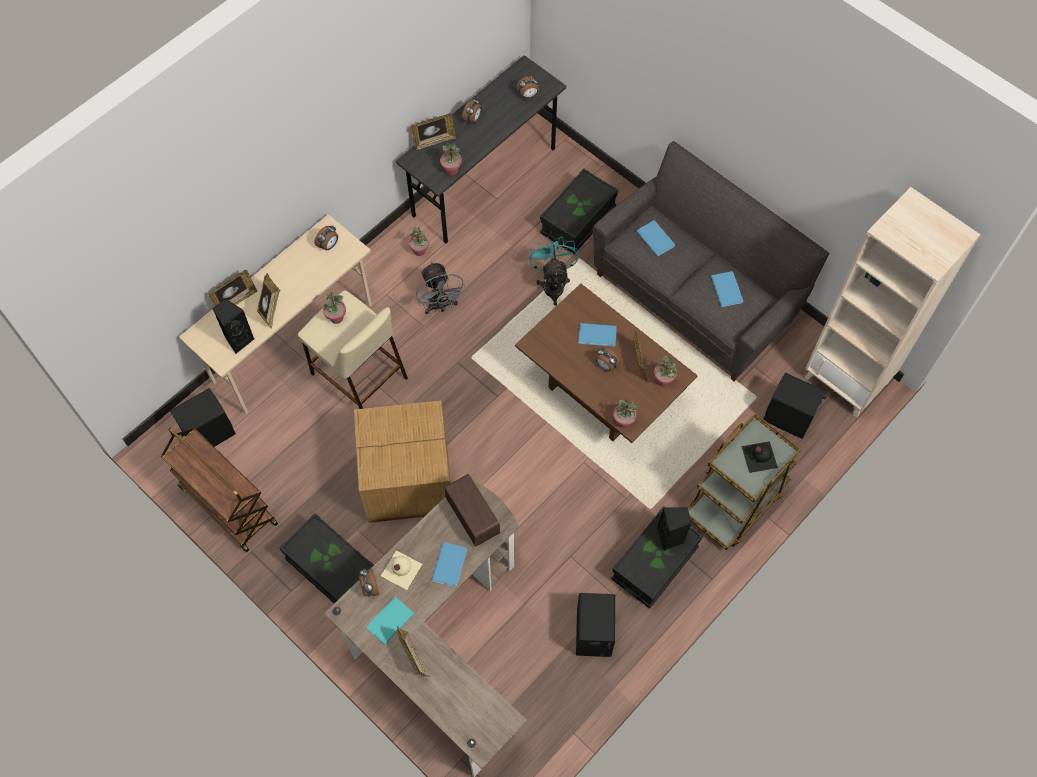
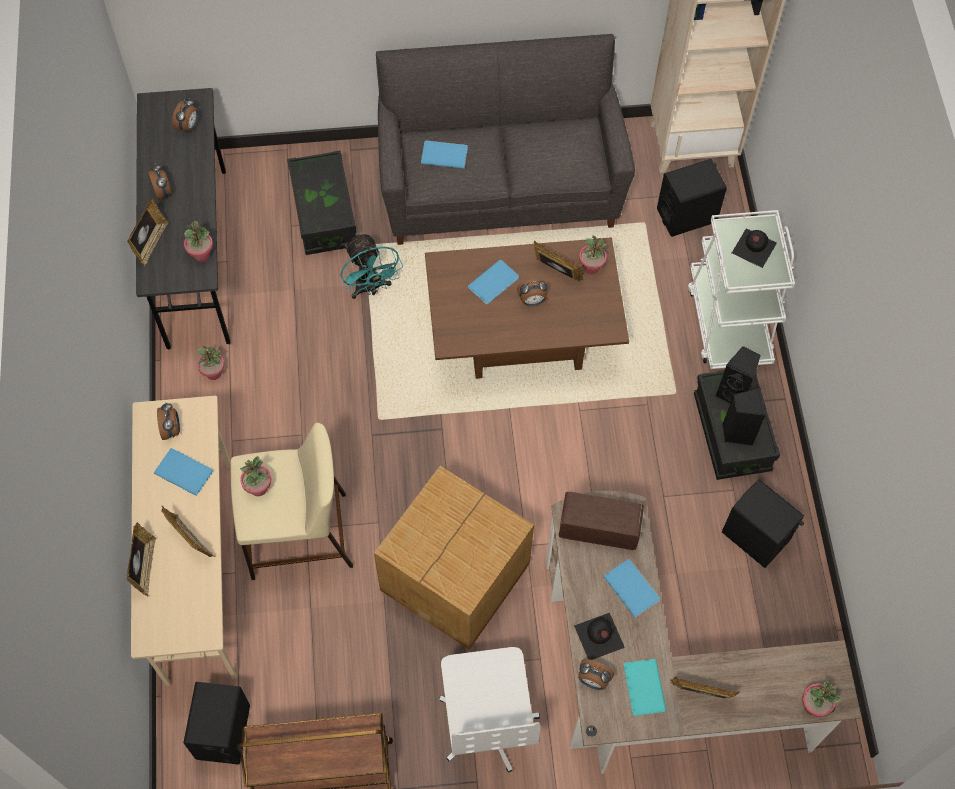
camera: 50 degrees left, 0 degrees up
(238, 339) = (195, 598): black speaker -> black speaker (737, 432)
(331, 568) = (487, 723): black storage box -> white office chair
(400, 570) = (598, 637): beige bottle -> black bottle
(440, 306) = (295, 402): grey fan -> none
(553, 284) = (370, 288): turquoise fan -> turquoise fan turned 150 degrees counterclockwise
(623, 421) = (602, 332): potted plant -> potted plant (813, 705)
(727, 288) = (552, 143): blue book -> blue book (183, 470)
(734, 502) = (729, 321): brown cart -> white cart

